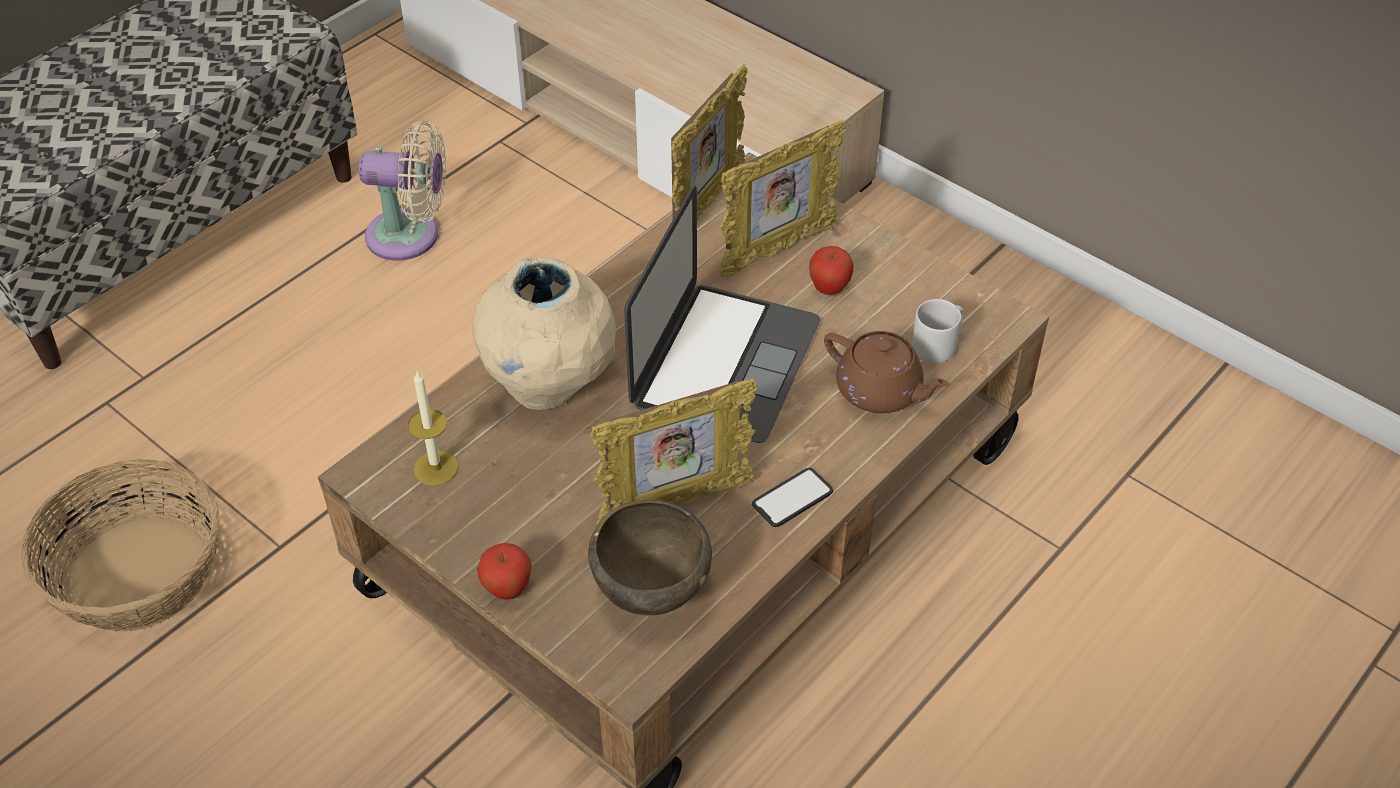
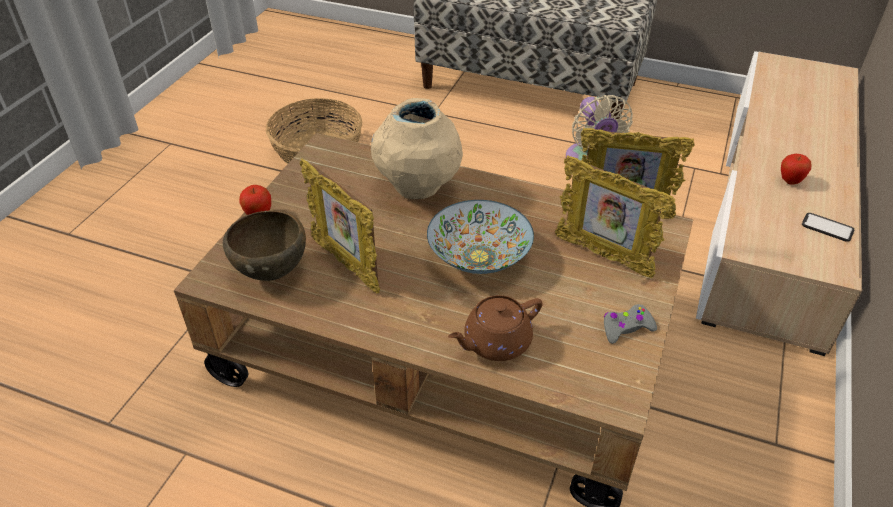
camera: 70 degrees right, 5 degrees down
(436, 468) = (337, 167): candle -> none
(725, 362) = (479, 257): laptop -> bowl
(792, 498) = (372, 318): phone -> phone (827, 228)
(829, 289) = (582, 291): apple -> apple (790, 181)
(880, 391) = (495, 342): brown teapot -> brown teapot turned 45 degrees clockwise
(901, 274) = (626, 328): none -> grey game controller
(938, 345) = (563, 366): grey mug -> none

